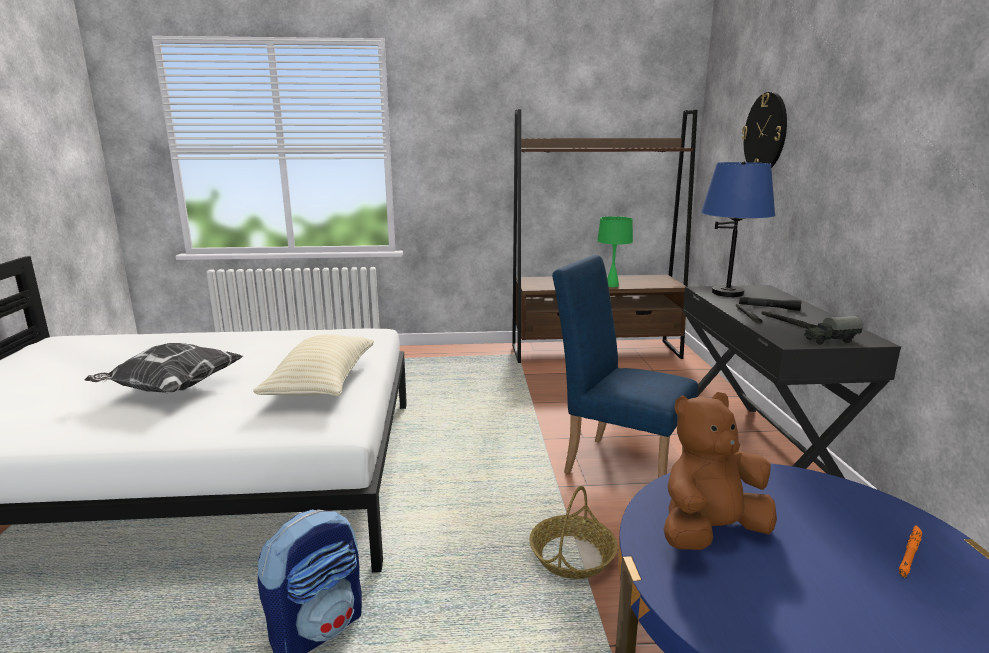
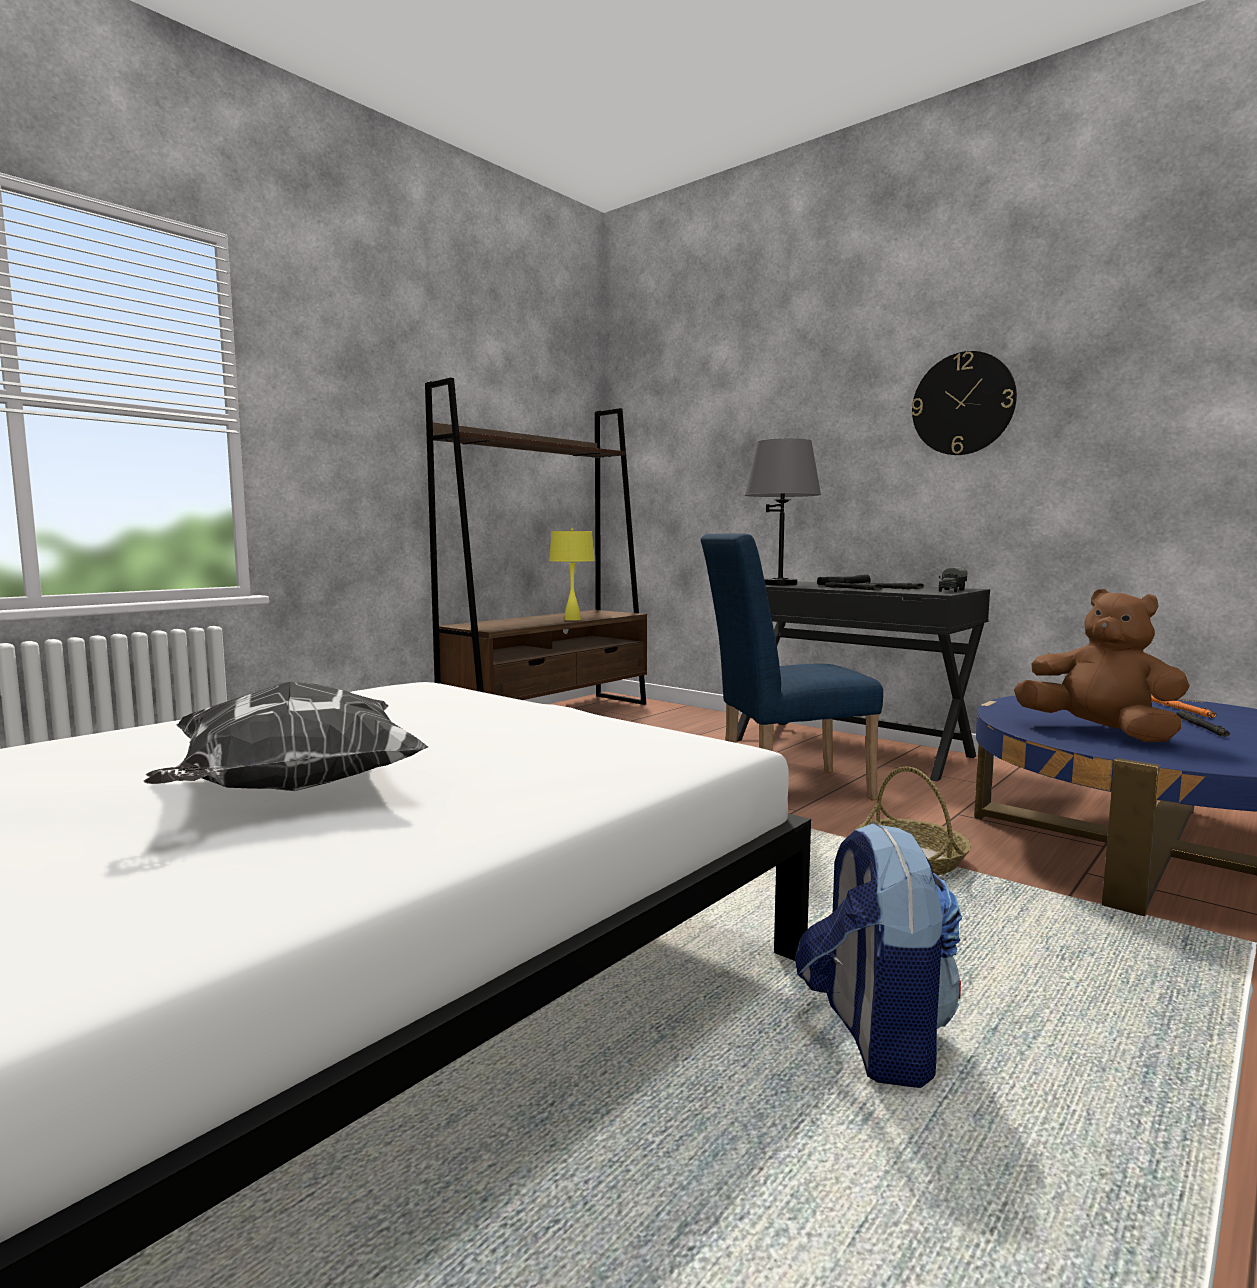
camera: 45 degrees left, 10 degrees down
(322, 384) = (534, 728): beige pillow -> none
(612, 285) = (572, 619): green table lamp -> yellow table lamp
(710, 532) = (1100, 732): brown plush toy -> brown plush toy turned 120 degrees clockwise
(727, 293) = (780, 584): blue table lamp -> grey table lamp
(765, 133) = (736, 427): wall clock -> wall clock (963, 404)
(841, 578) = (1201, 727): none -> black flashlight

